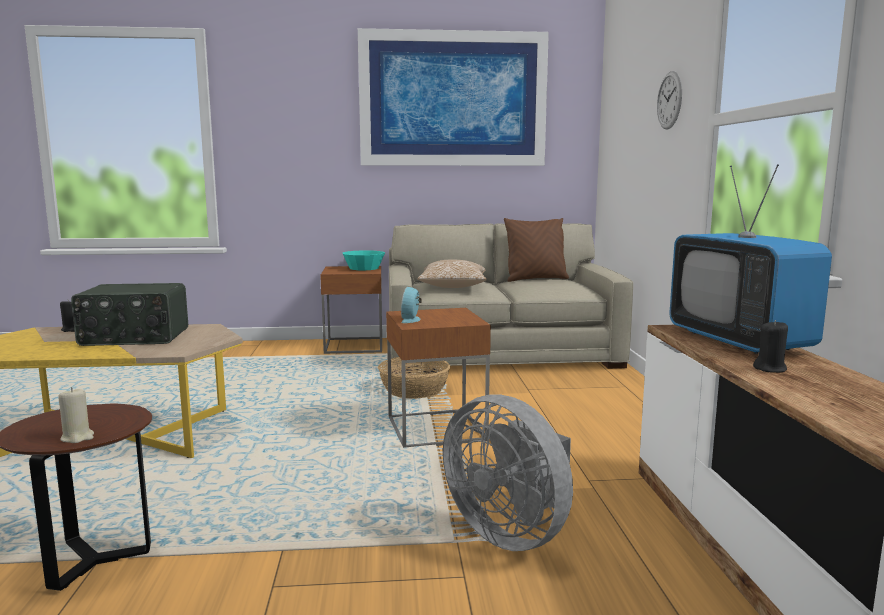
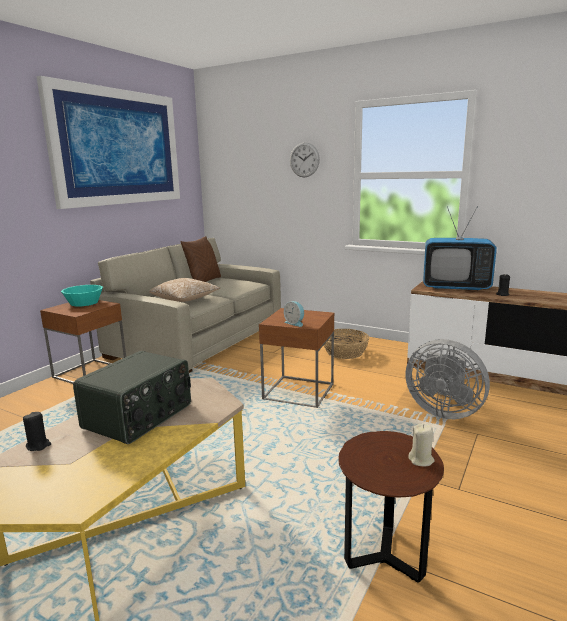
camera: 55 degrees left, 5 degrees up
(413, 390) = (225, 380): basket -> basket (344, 352)
(511, 532) = (443, 411): grey fan -> grey fan turned 45 degrees clockwise

